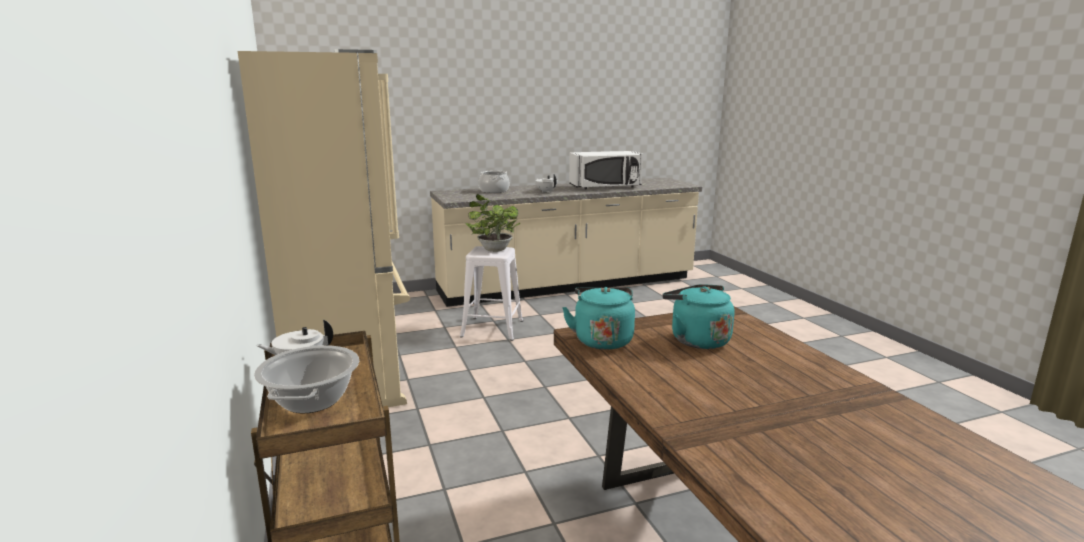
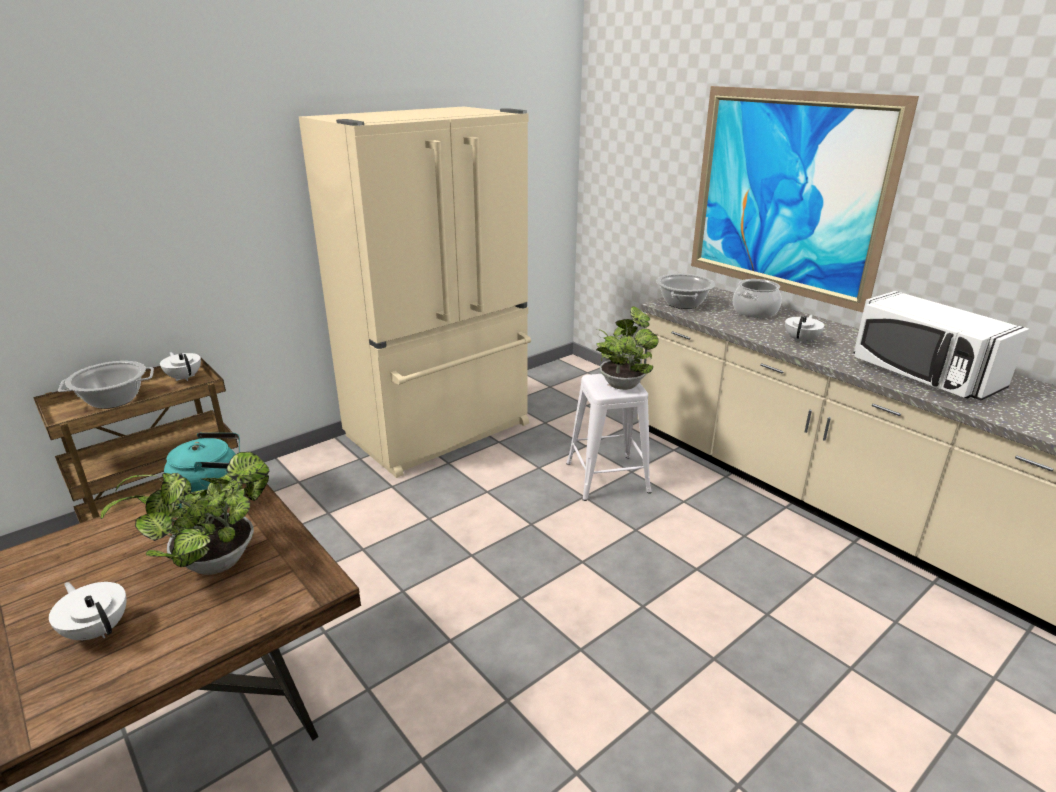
camera: 70 degrees right, 10 degrees up
(459, 197) = (683, 304): none -> cooking pot
(478, 115) = (786, 194): none -> picture
(696, 340) = (210, 564): turquoise kettle -> potted plant
(766, 371) = (98, 629): none -> white teapot

